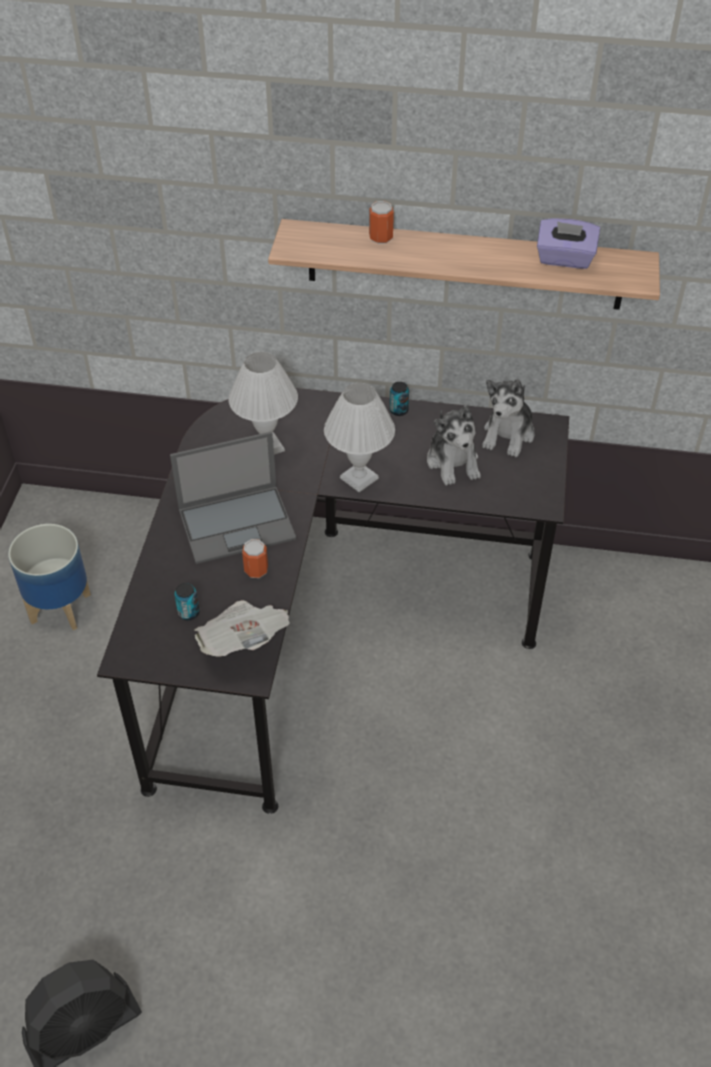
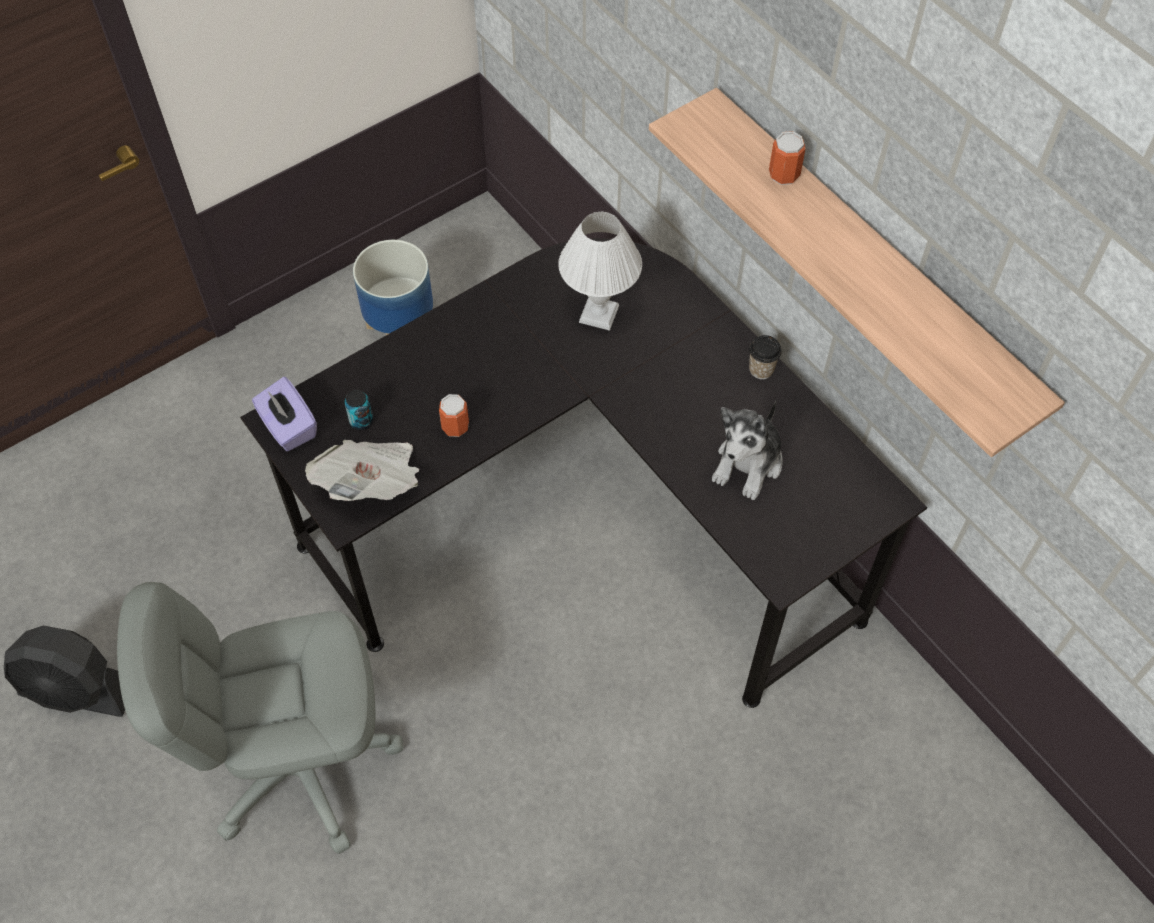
camera: 45 degrees right, 10 degrees up
(238, 523) = (490, 370): laptop -> none
(308, 920) = (302, 763): none -> grey office chair
(359, 479) = (641, 410): white table lamp -> none
(398, 410) = (761, 369): can -> cup
(508, 435) = (838, 478): plush toy -> none
(564, 259) = (943, 334): purple tissue box -> purple tissue box (288, 427)

